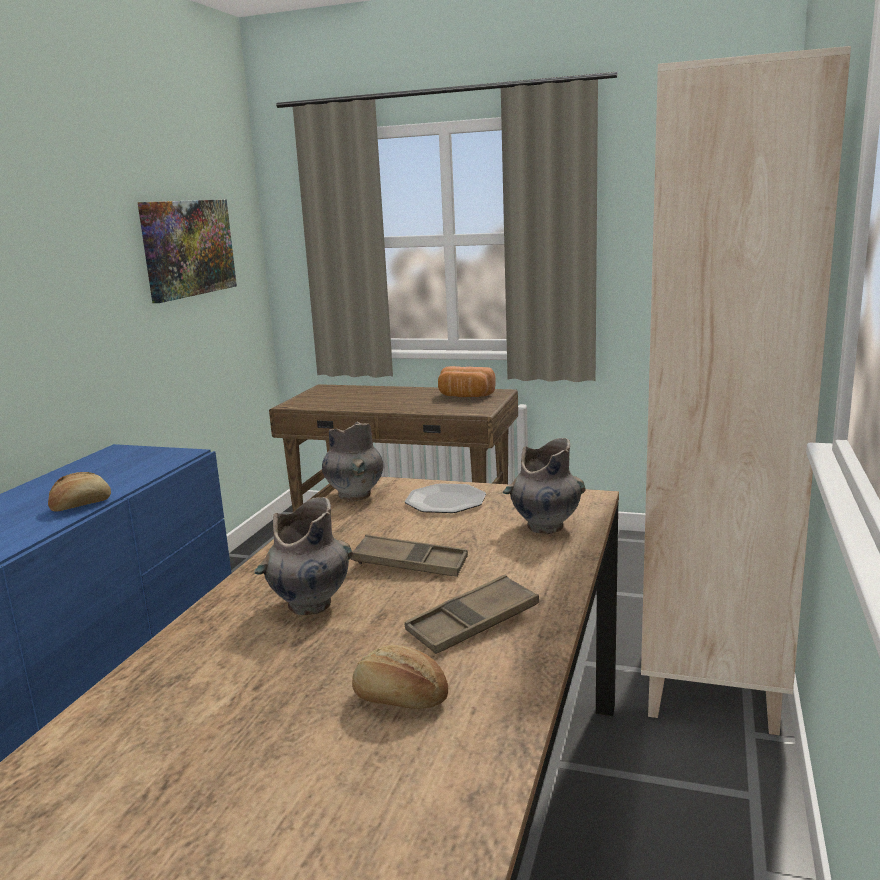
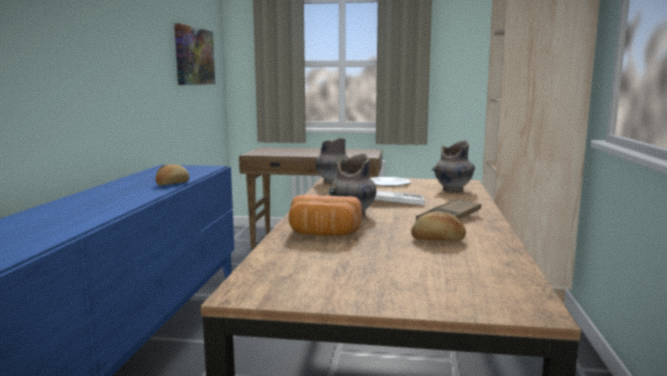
camera: 10 degrees left, 5 degrees down
(410, 564) = (392, 202): brown tray -> white tray
(465, 396) = (354, 151): bread -> bread (323, 234)

